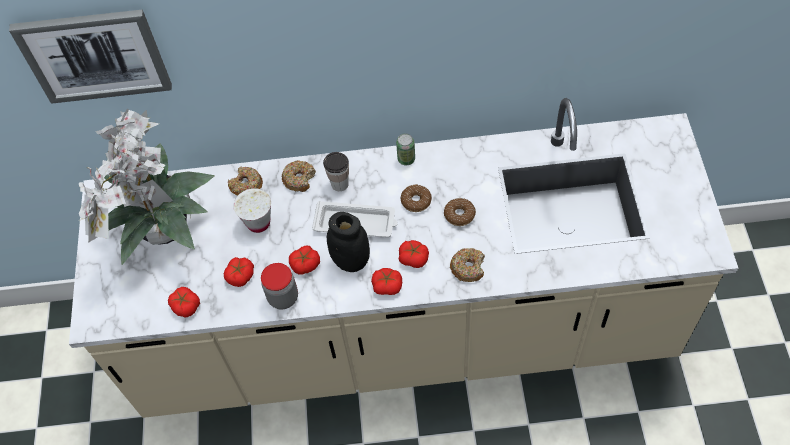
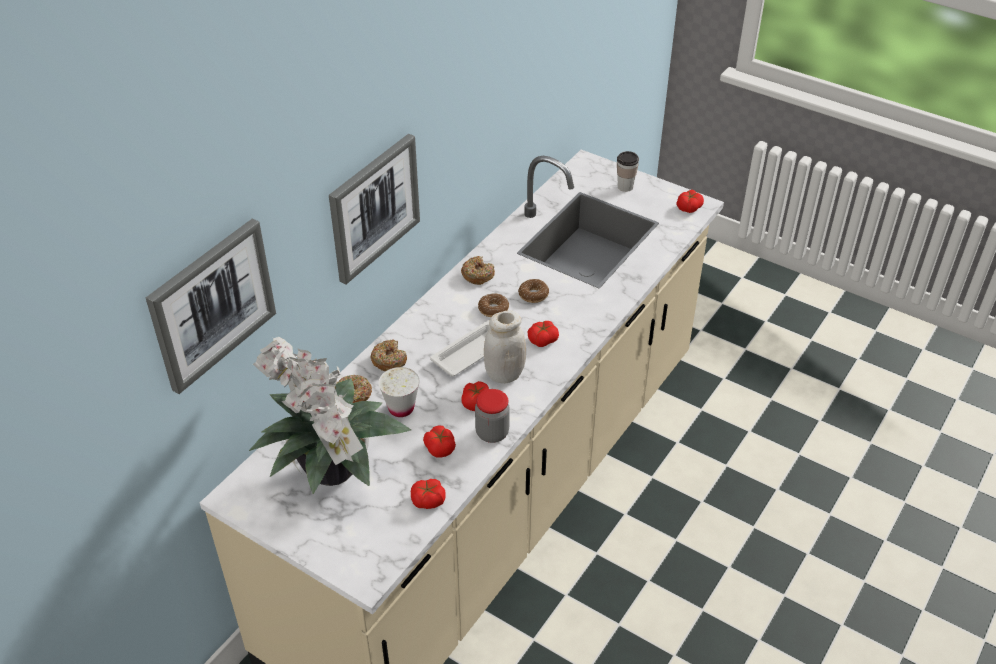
camera: 55 degrees left, 15 degrees down
(322, 54) = (373, 207): none -> picture
(339, 184) = (424, 340): cup -> cup (625, 187)
(351, 260) = (504, 374): black jar -> white jar
(387, 285) = (550, 367): tomato -> tomato (689, 207)
(406, 159) = (448, 292): can -> none
(468, 267) = (584, 317): donut -> donut (477, 275)

